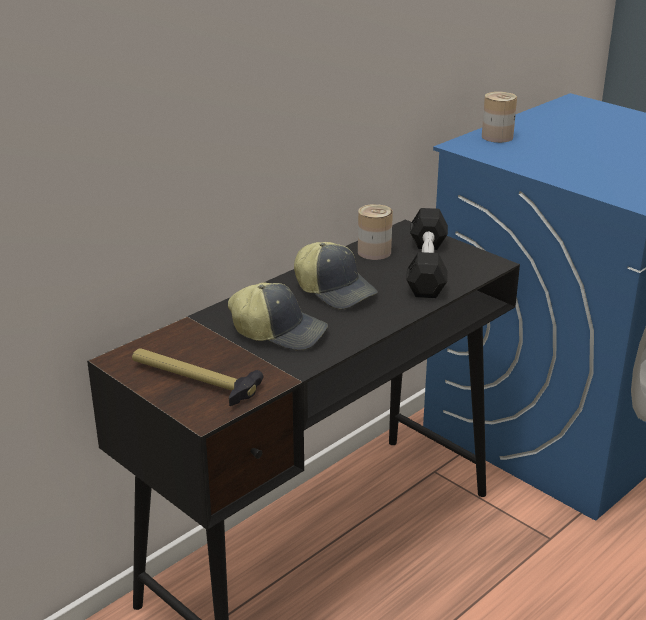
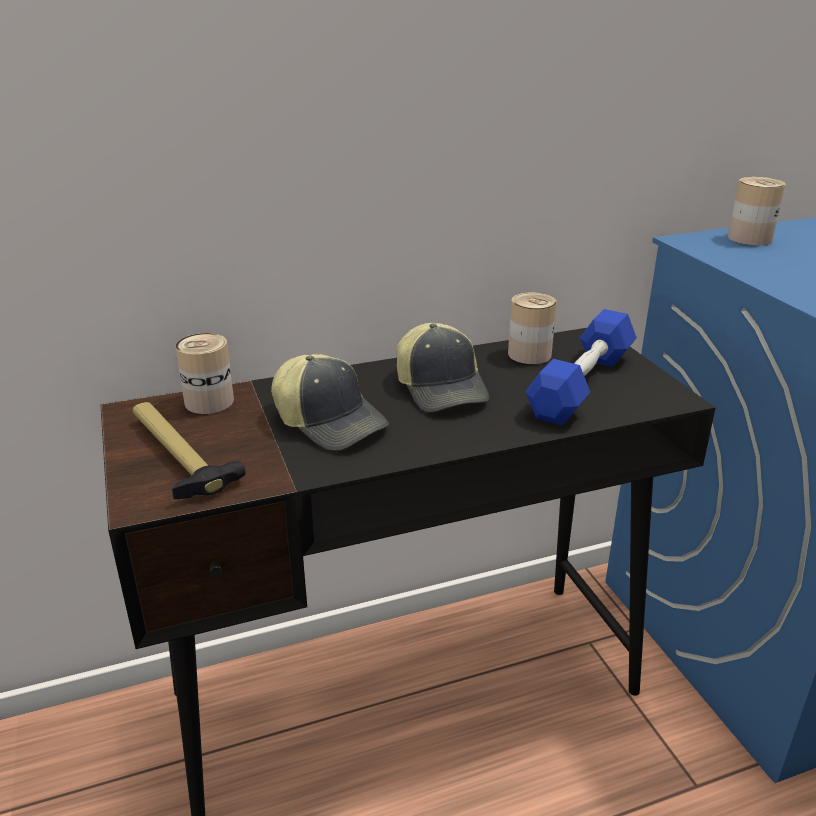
camera: 25 degrees right, 0 degrees up
(173, 339) = (209, 401): none -> can
(427, 267) = (582, 384): black dumbbell -> blue dumbbell

